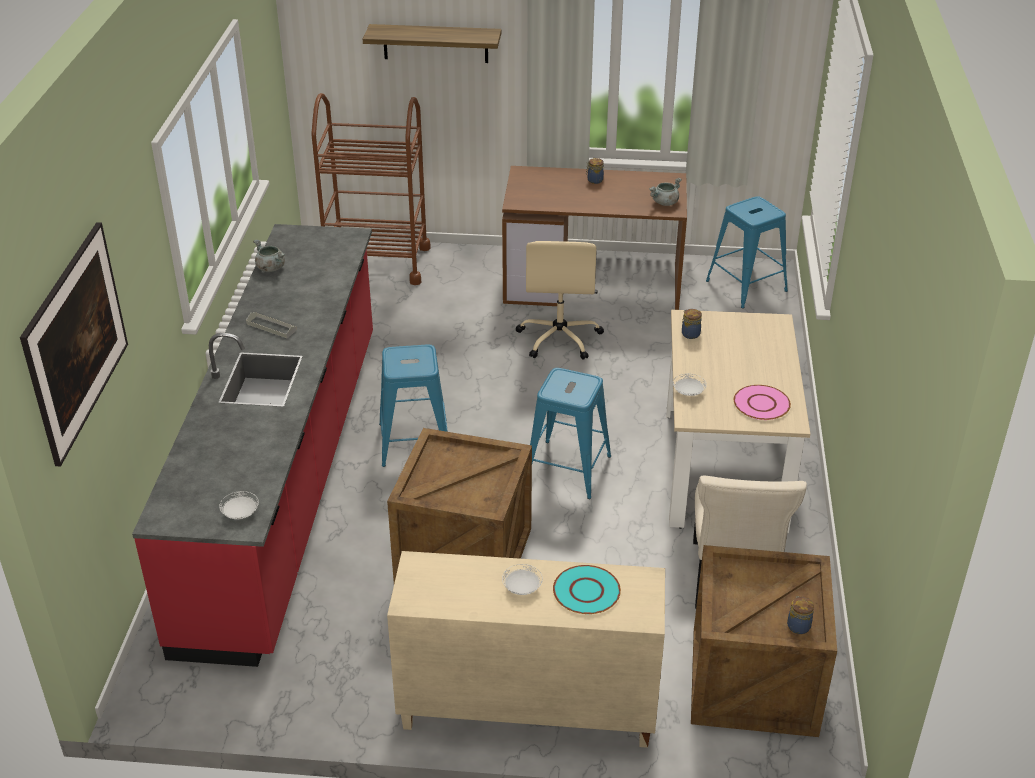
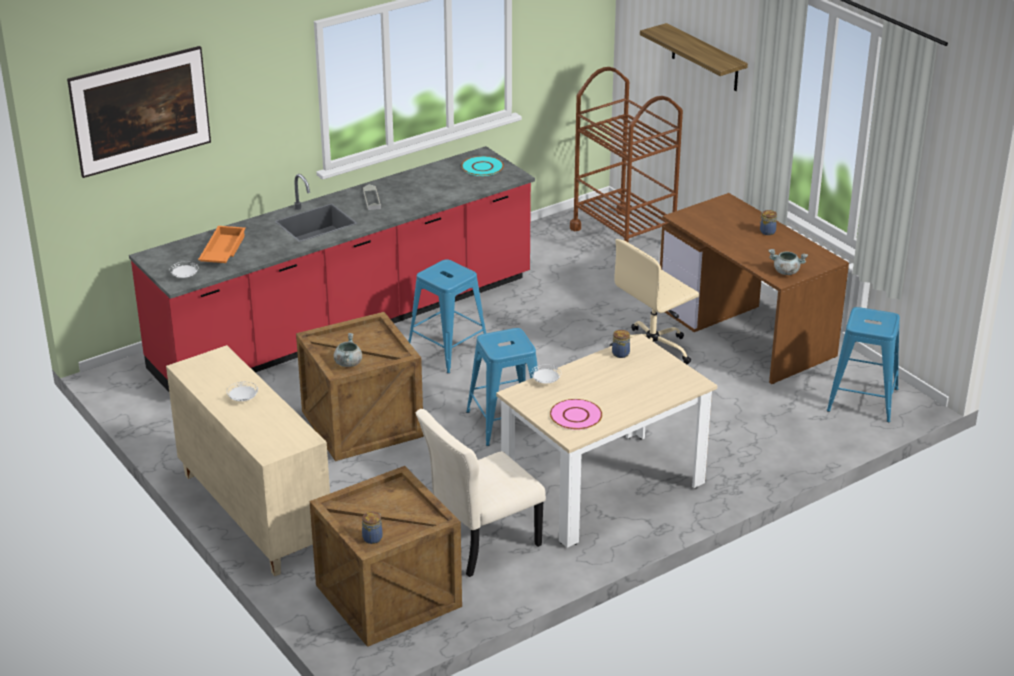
camera: 50 degrees right, 5 degrees down
(226, 463) = (222, 251): none -> orange tray
(270, 268) = (434, 169): grey cooking pot -> grey cooking pot (348, 363)
(587, 591) = (267, 422): turquoise plate -> turquoise plate (482, 167)

